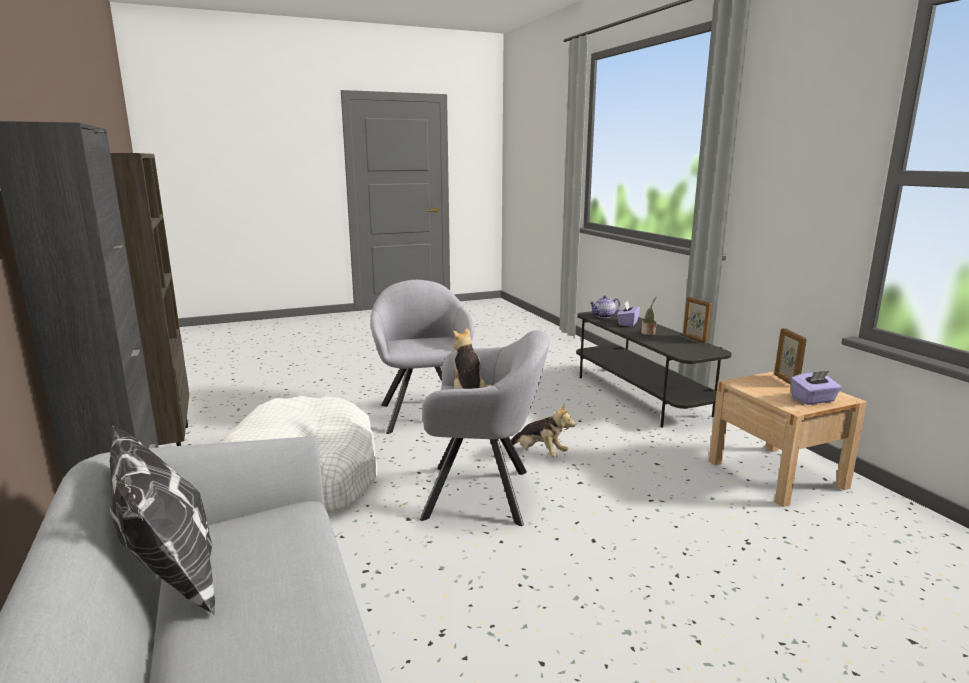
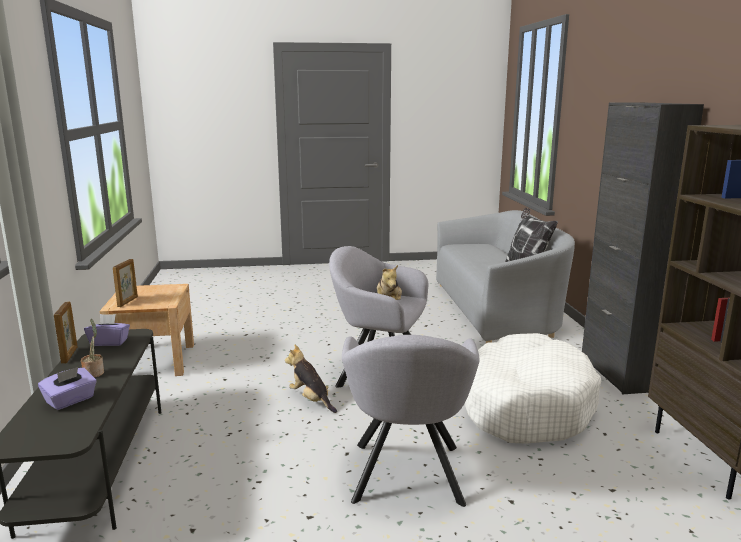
camera: 165 degrees left, 0 degrees up
(604, 316) = (61, 428): teapot -> none
(813, 400) = (152, 289): purple tissue box -> purple tissue box (109, 342)

